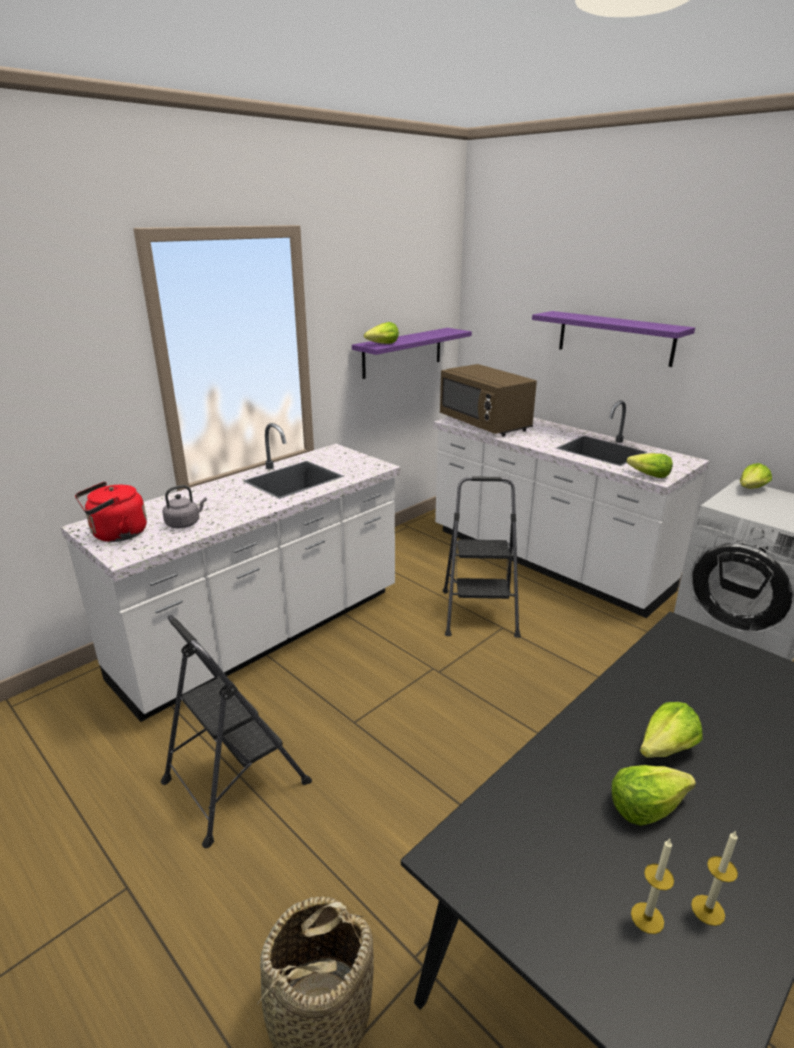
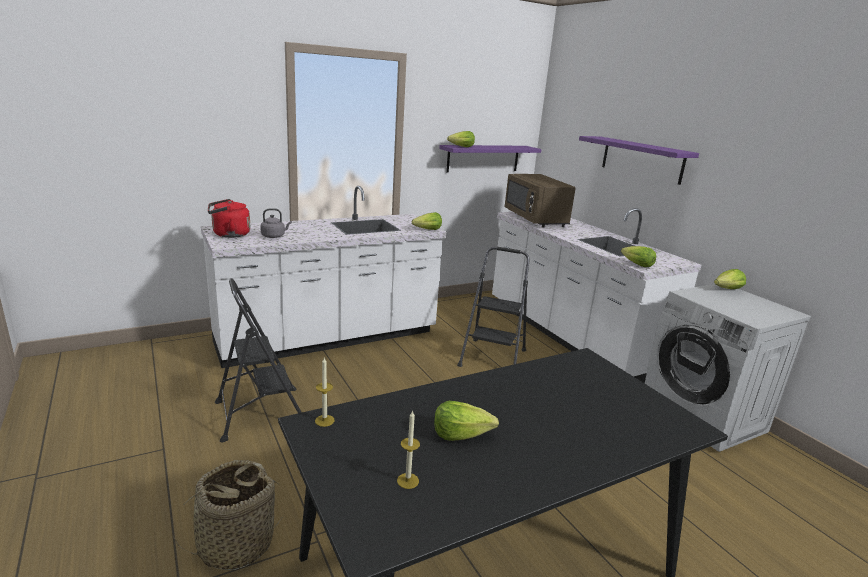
camera: 15 degrees right, 5 degrees down
(666, 748) = (506, 412): lettuce -> lettuce (428, 230)
(708, 910) = (453, 488): candle -> candle (324, 420)

